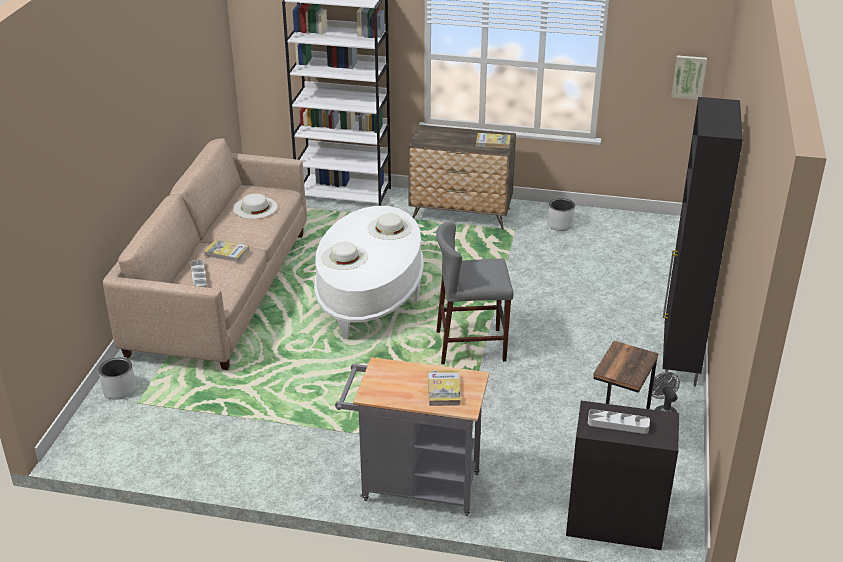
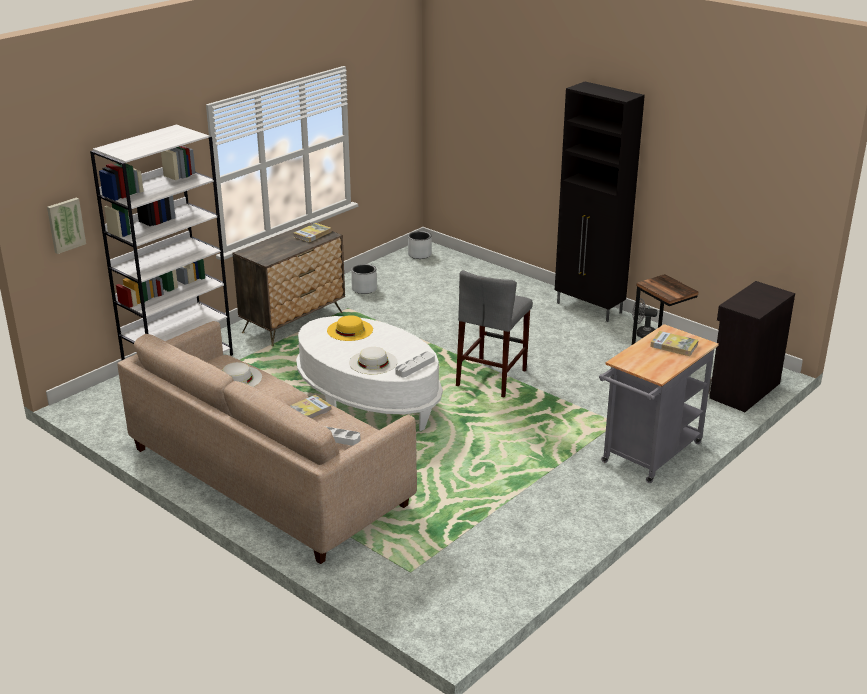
camera: 60 degrees left, 5 degrees down
(119, 390) = (377, 579): grey planter -> grey planter (419, 255)
(389, 228) = (350, 330): white hat -> yellow hat
(618, 424) = (754, 302): grey tray -> grey tray (415, 367)
(689, 77) = (402, 118): picture -> picture (65, 225)

